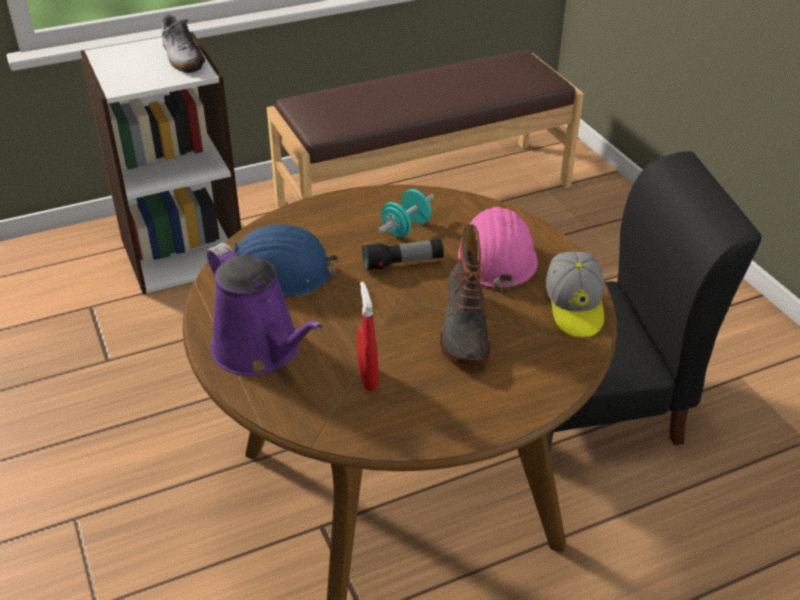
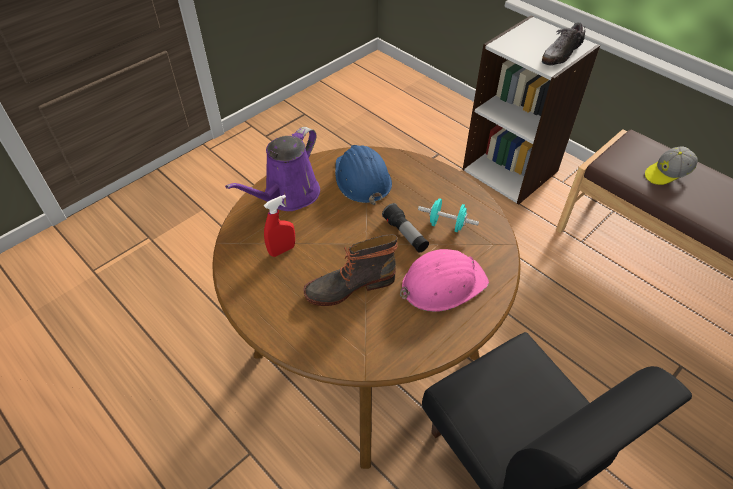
camera: 70 degrees right, 10 degrees up
(574, 307) = (405, 347): cap -> cap (667, 174)

